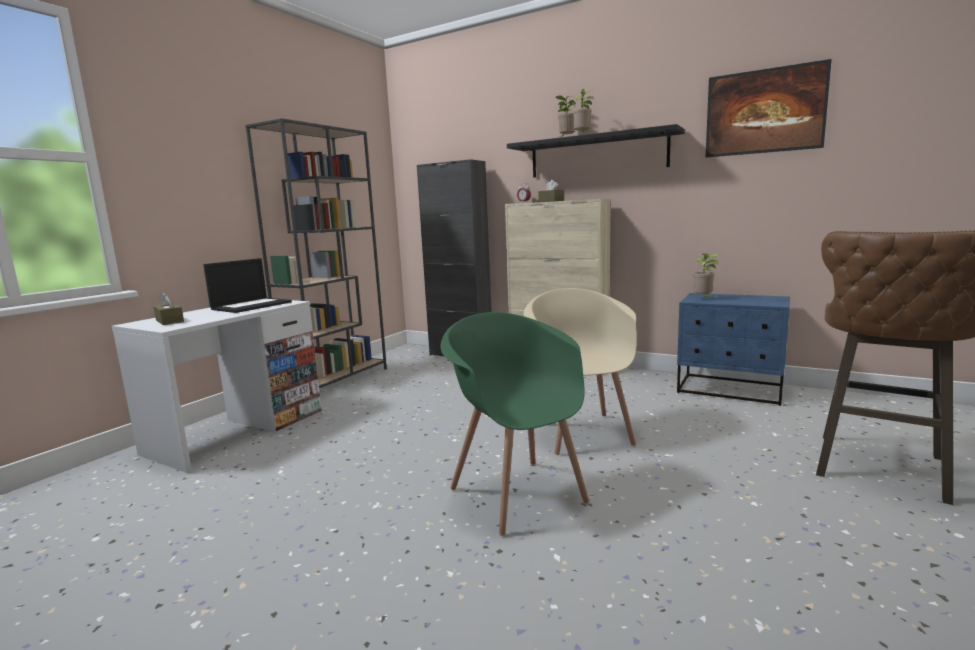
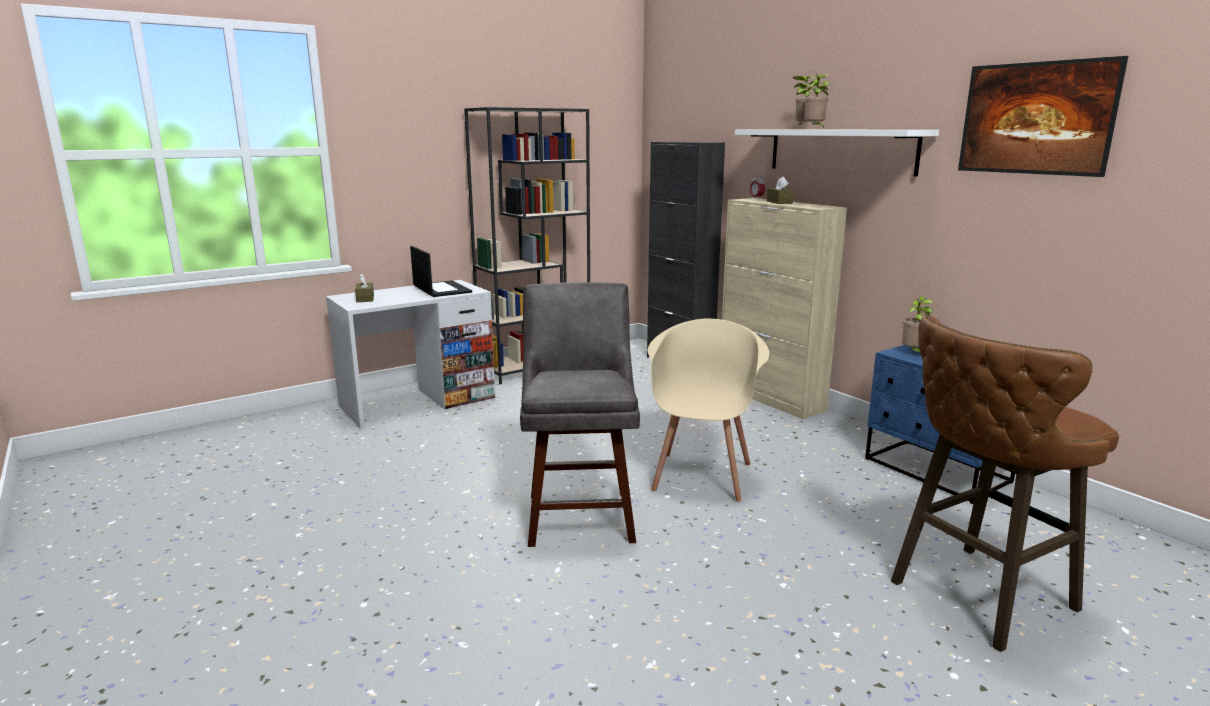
camera: 25 degrees right, 5 degrees up
(252, 305) = (441, 289): laptop -> laptop turned 90 degrees counterclockwise
(517, 494) = (580, 514): green chair -> grey stool
(597, 155) = (840, 150): black shelf -> white shelf

